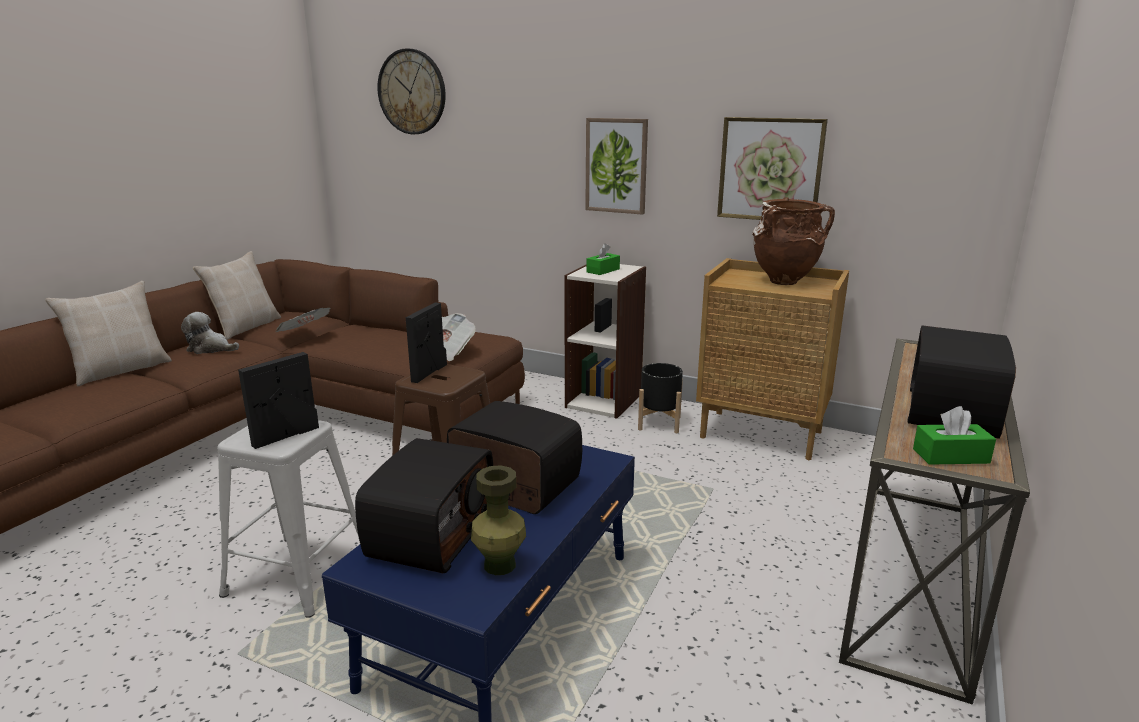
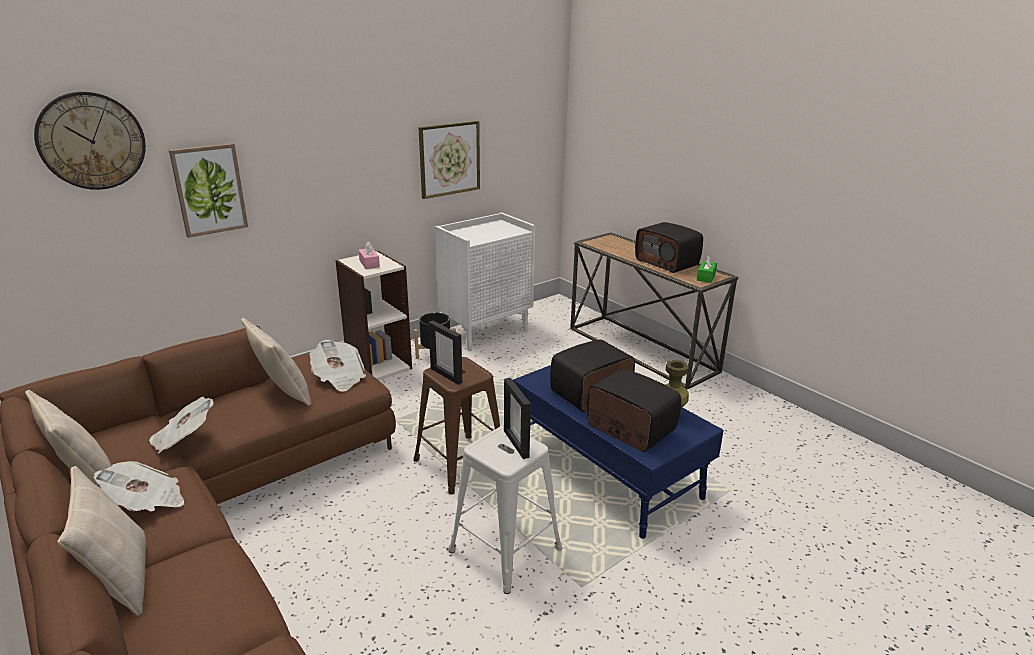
camera: 65 degrees left, 5 degrees up
(210, 349) = (147, 503): plush toy -> newspaper
(398, 342) = (282, 393): none -> beige pillow
(603, 270) = (369, 263): green tissue box -> pink tissue box
(616, 165) = (342, 177): picture -> picture (209, 189)
(762, 434) = (486, 332): brown cabinet -> white cabinet
(784, 281) = (486, 230): brown vase -> none

